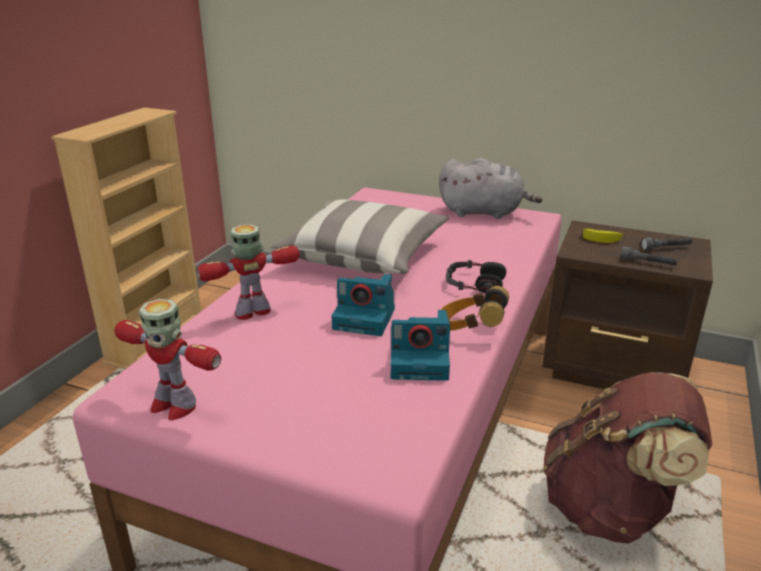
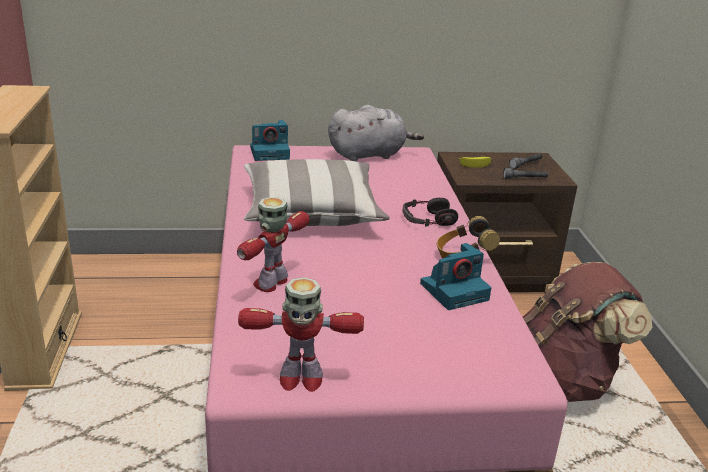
camera: 30 degrees left, 0 degrees up
(366, 319) = (375, 267): camera -> camera (270, 153)

